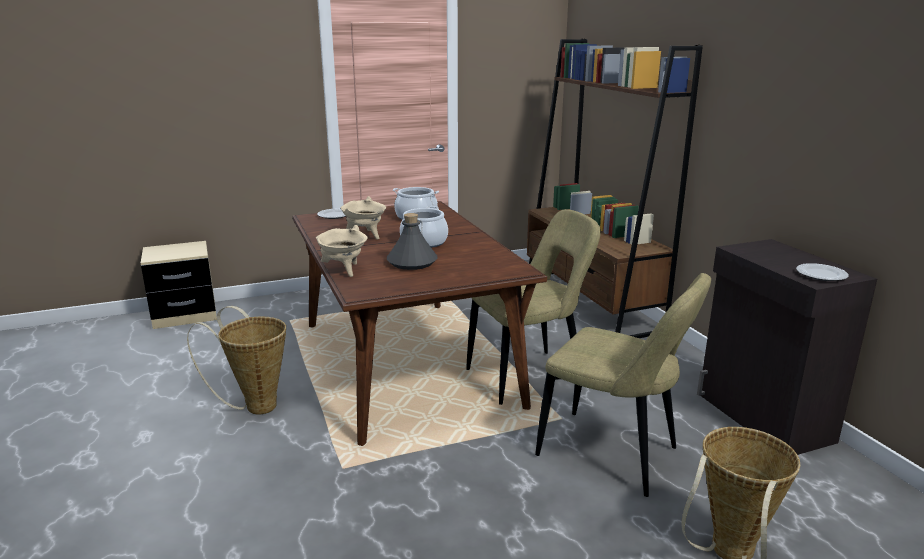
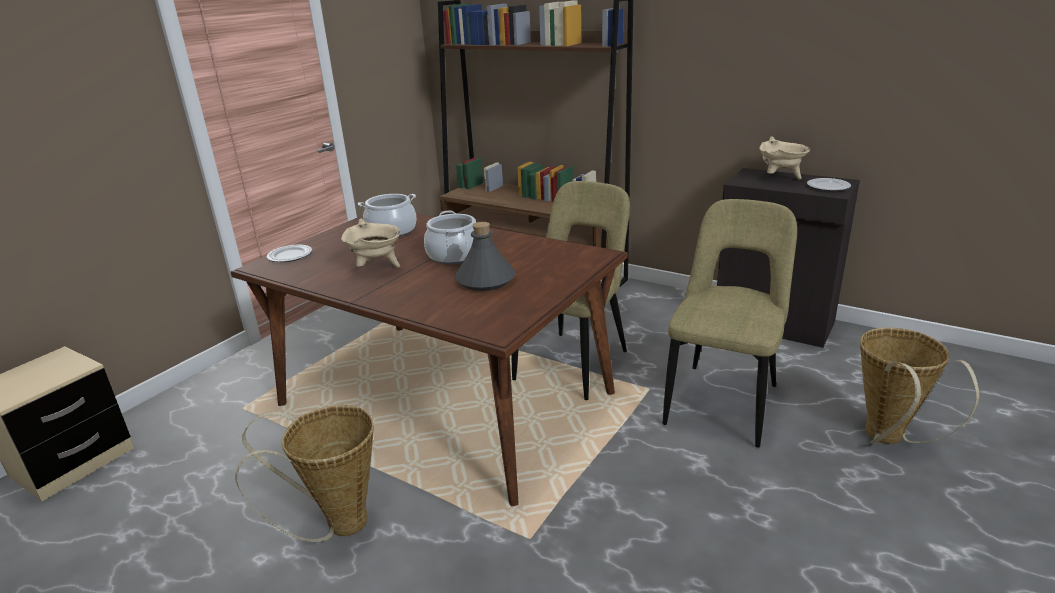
camera: 35 degrees left, 5 degrees up
(343, 271) = (431, 314): beige cooking pot -> beige cooking pot (780, 178)
(613, 454) = (724, 401): beige chair -> beige chair turned 60 degrees counterclockwise

